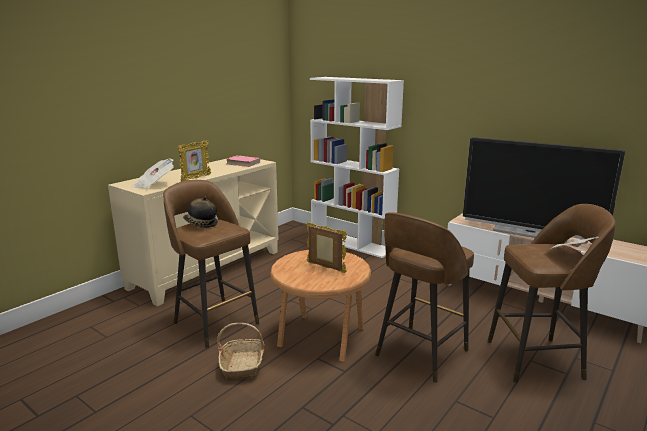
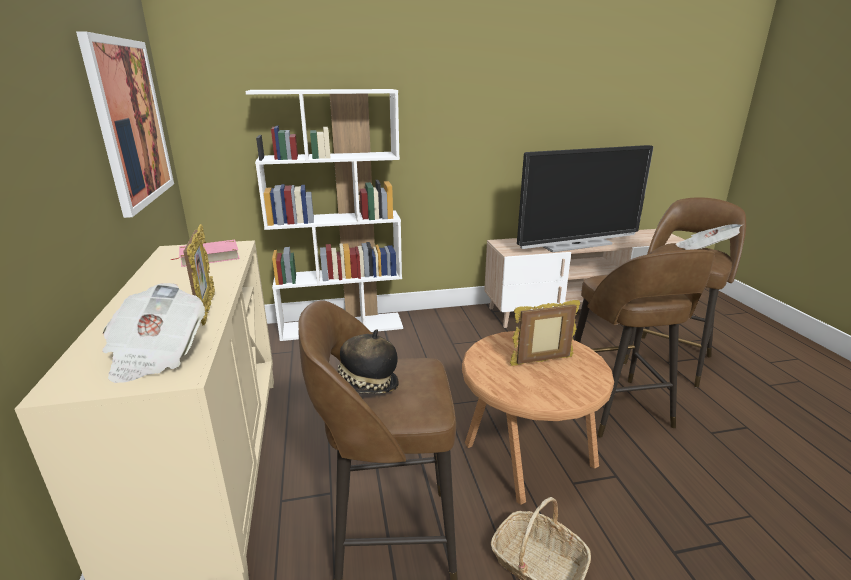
camera: 50 degrees left, 5 degrees up
(244, 91) = (130, 123): none -> picture

